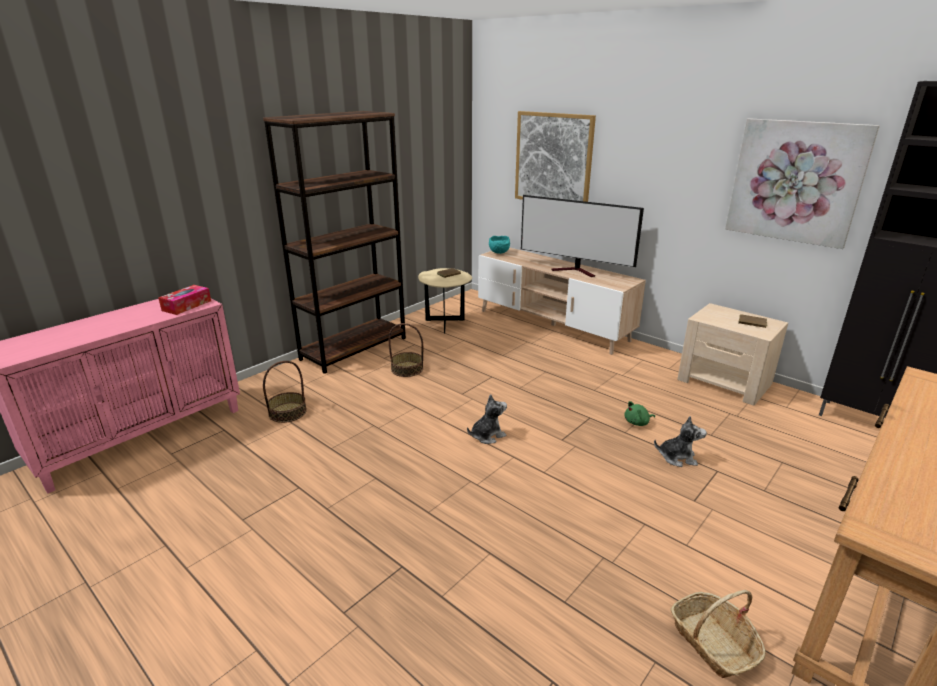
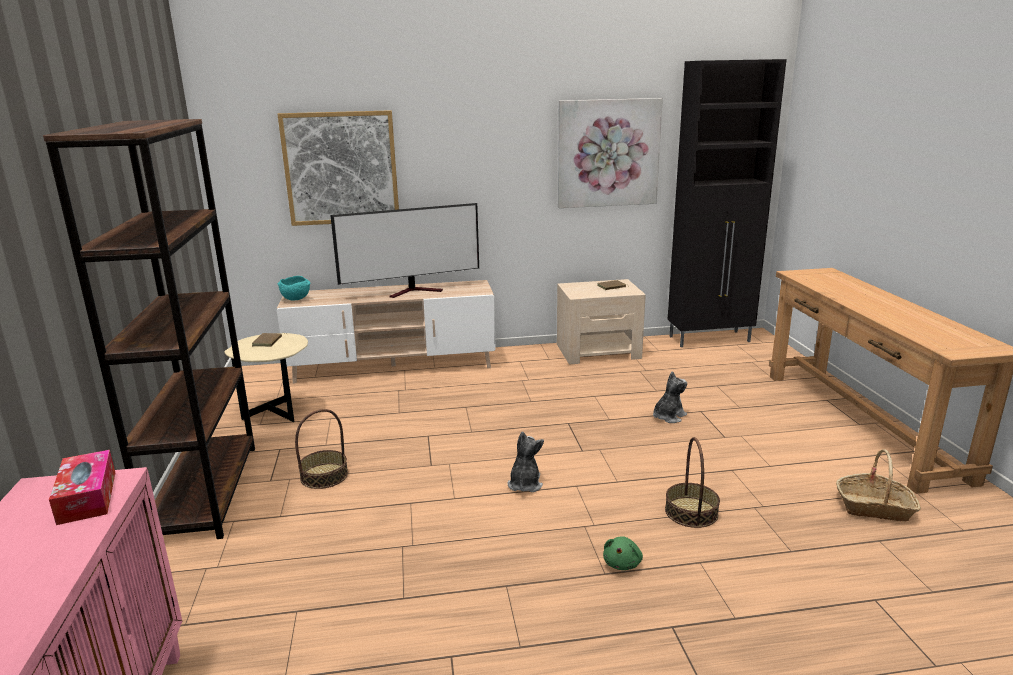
camera: 50 degrees left, 5 degrees down
(287, 412) = (265, 606): basket -> basket (691, 512)
(637, 422) = (604, 408): green plush toy -> green plush toy (622, 563)

